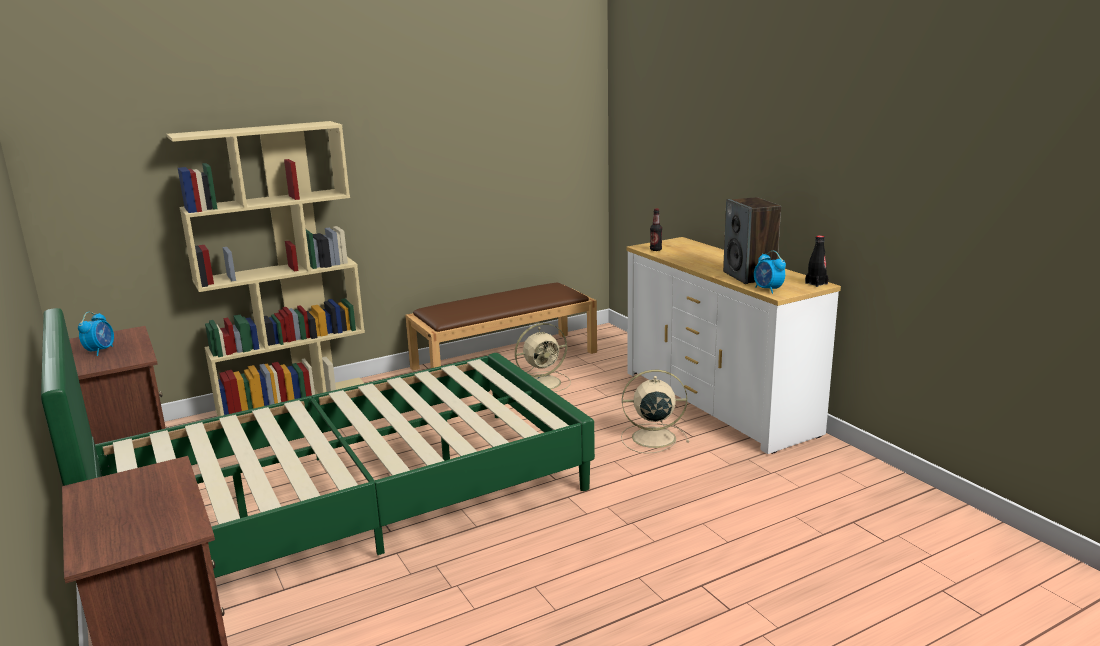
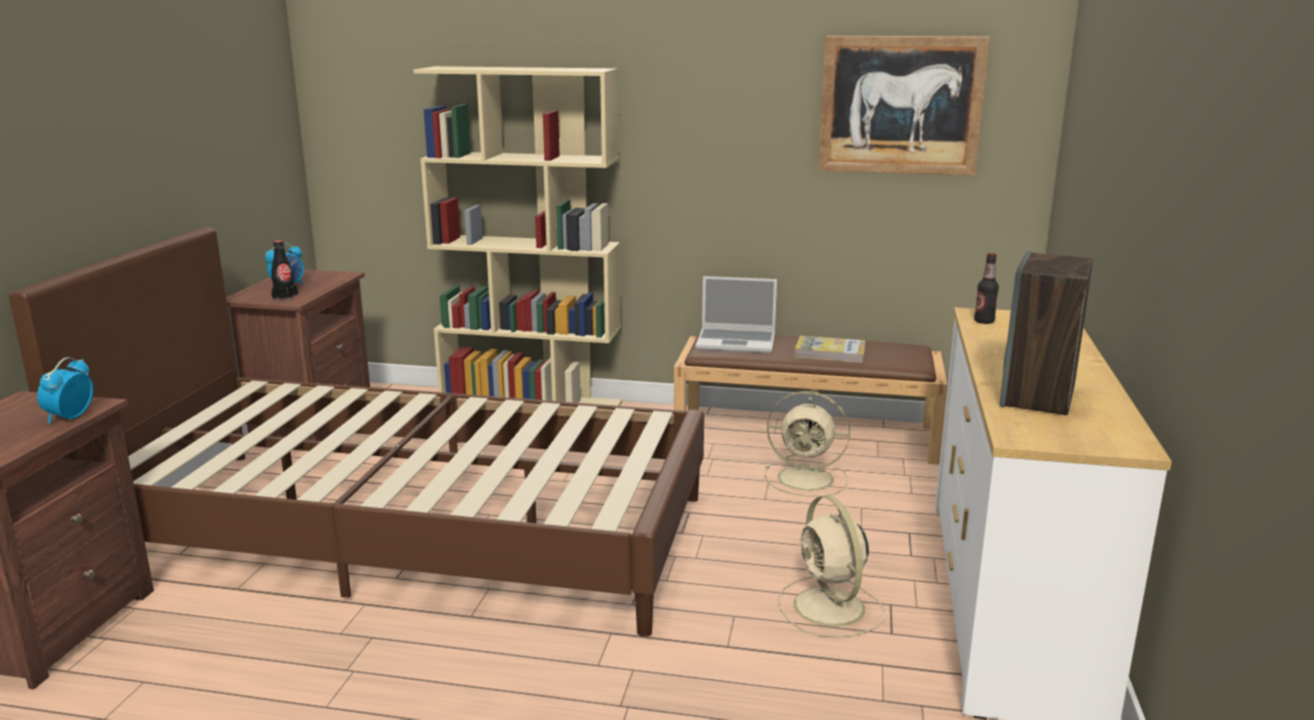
camera: 40 degrees right, 0 degrees up
(347, 504) = (407, 531): green bed -> brown bed
(453, 308) = (737, 342): none -> laptop
(517, 299) = (830, 353): none -> book
(522, 128) = (900, 105): none -> picture
(651, 438) = (830, 608): beige fan -> beige fan turned 150 degrees counterclockwise
(768, 290) = (1016, 426): alarm clock -> alarm clock (70, 418)
(816, 283) = (1129, 443): black bottle -> black bottle (285, 296)

